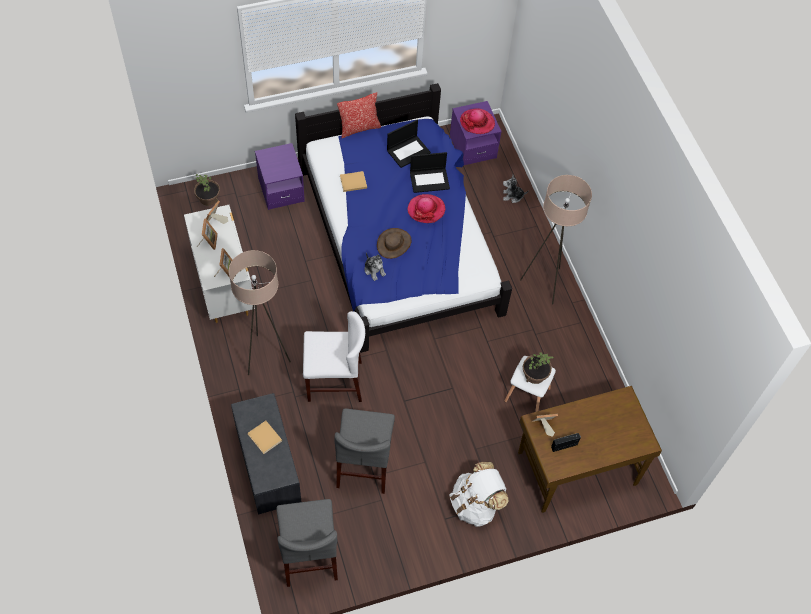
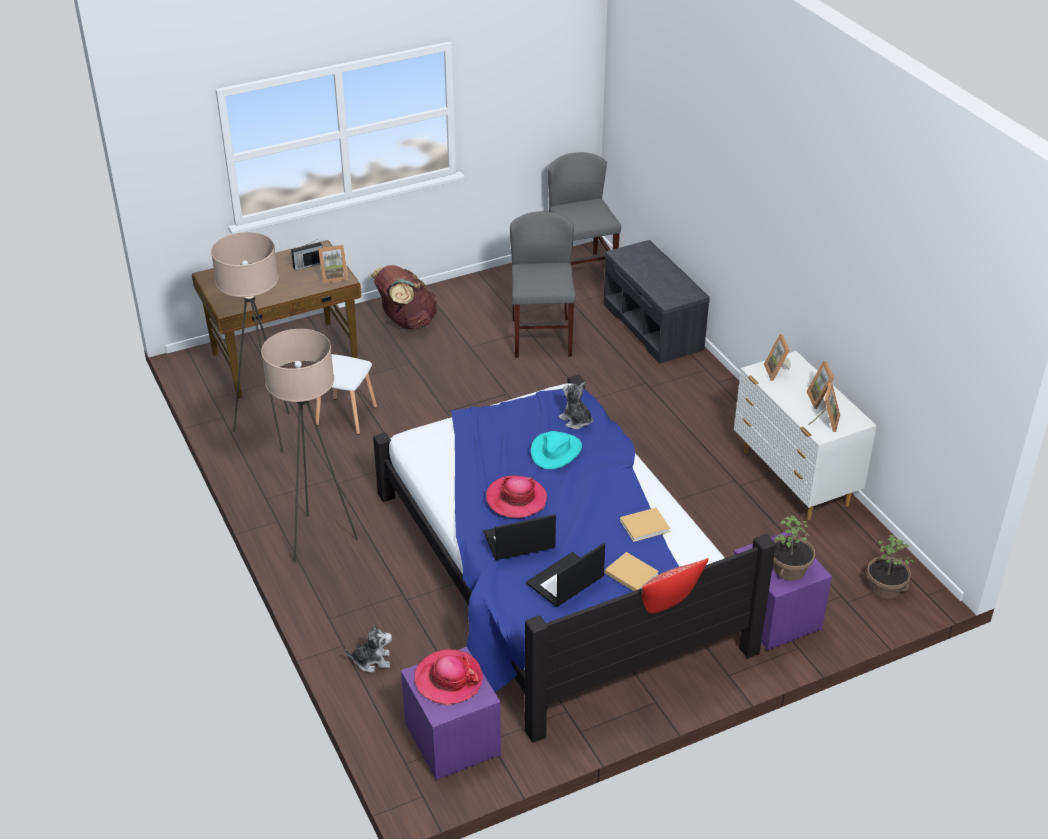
camera: 175 degrees right, 20 degrees down
(265, 357) = (700, 414): beige floor lamp -> beige floor lamp (268, 432)
(265, 438) = (656, 275): beige book -> beige book (630, 573)
(334, 381) = (601, 401): white chair -> none
(394, 244) = (556, 451): brown hat -> turquoise hat
(475, 504) = (406, 322): white backpack -> brown backpack
(534, 374) = (340, 366): potted plant -> potted plant (789, 569)

